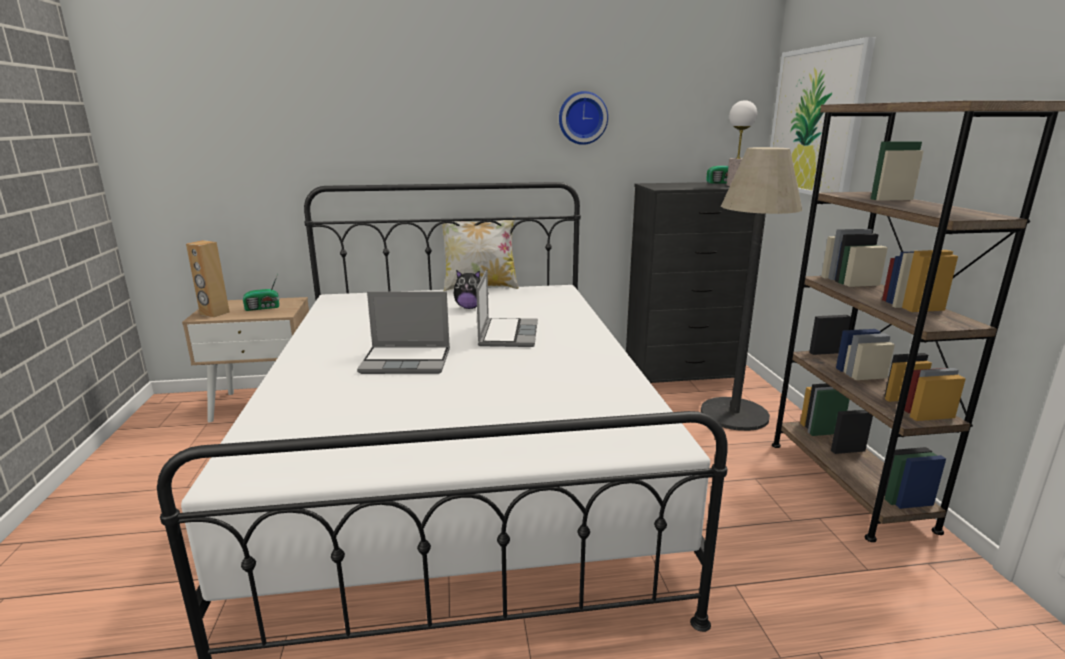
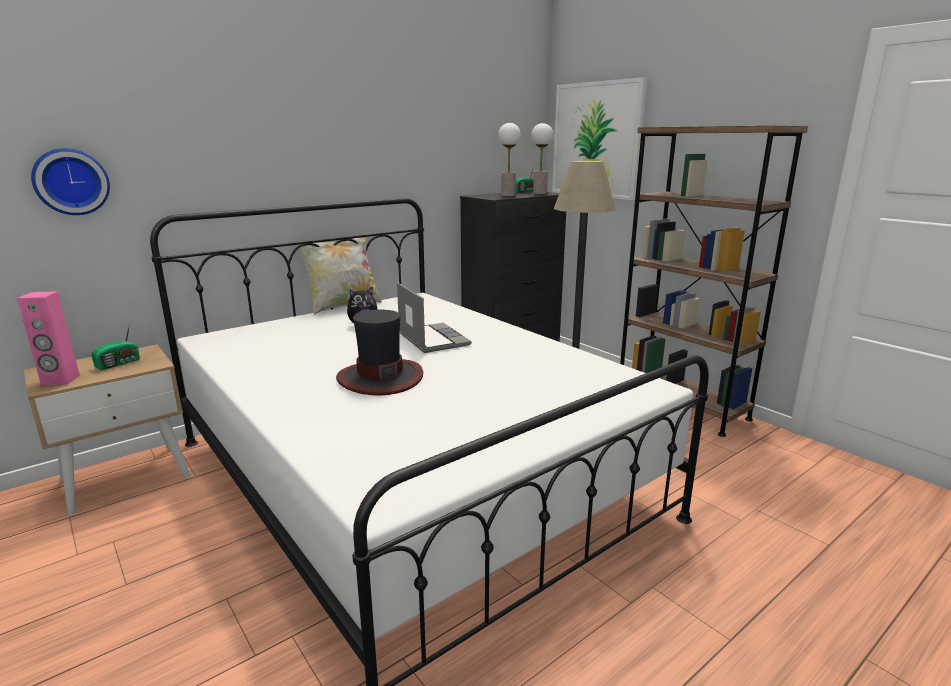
camera: 30 degrees left, 0 degrees up
(214, 313) = (60, 380): brown speaker -> pink speaker
(407, 361) = (380, 378): laptop -> hat
(582, 118) = (415, 138): wall clock -> wall clock (71, 181)
(688, 186) = (508, 195): none -> table lamp

